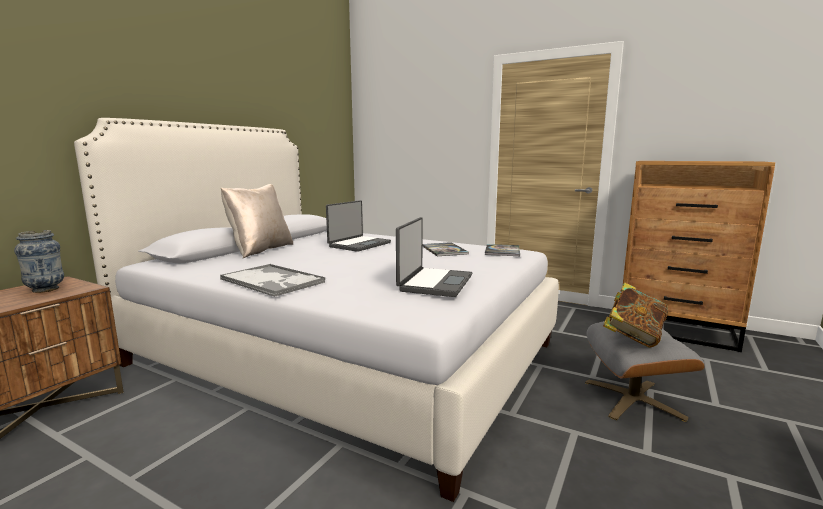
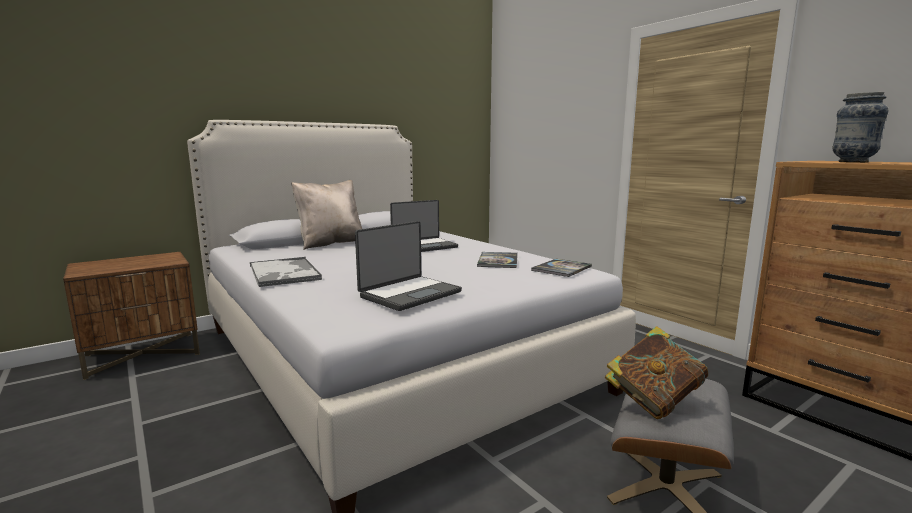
camera: 25 degrees right, 0 degrees up
(45, 289) = (150, 260): vase -> vase (852, 162)

